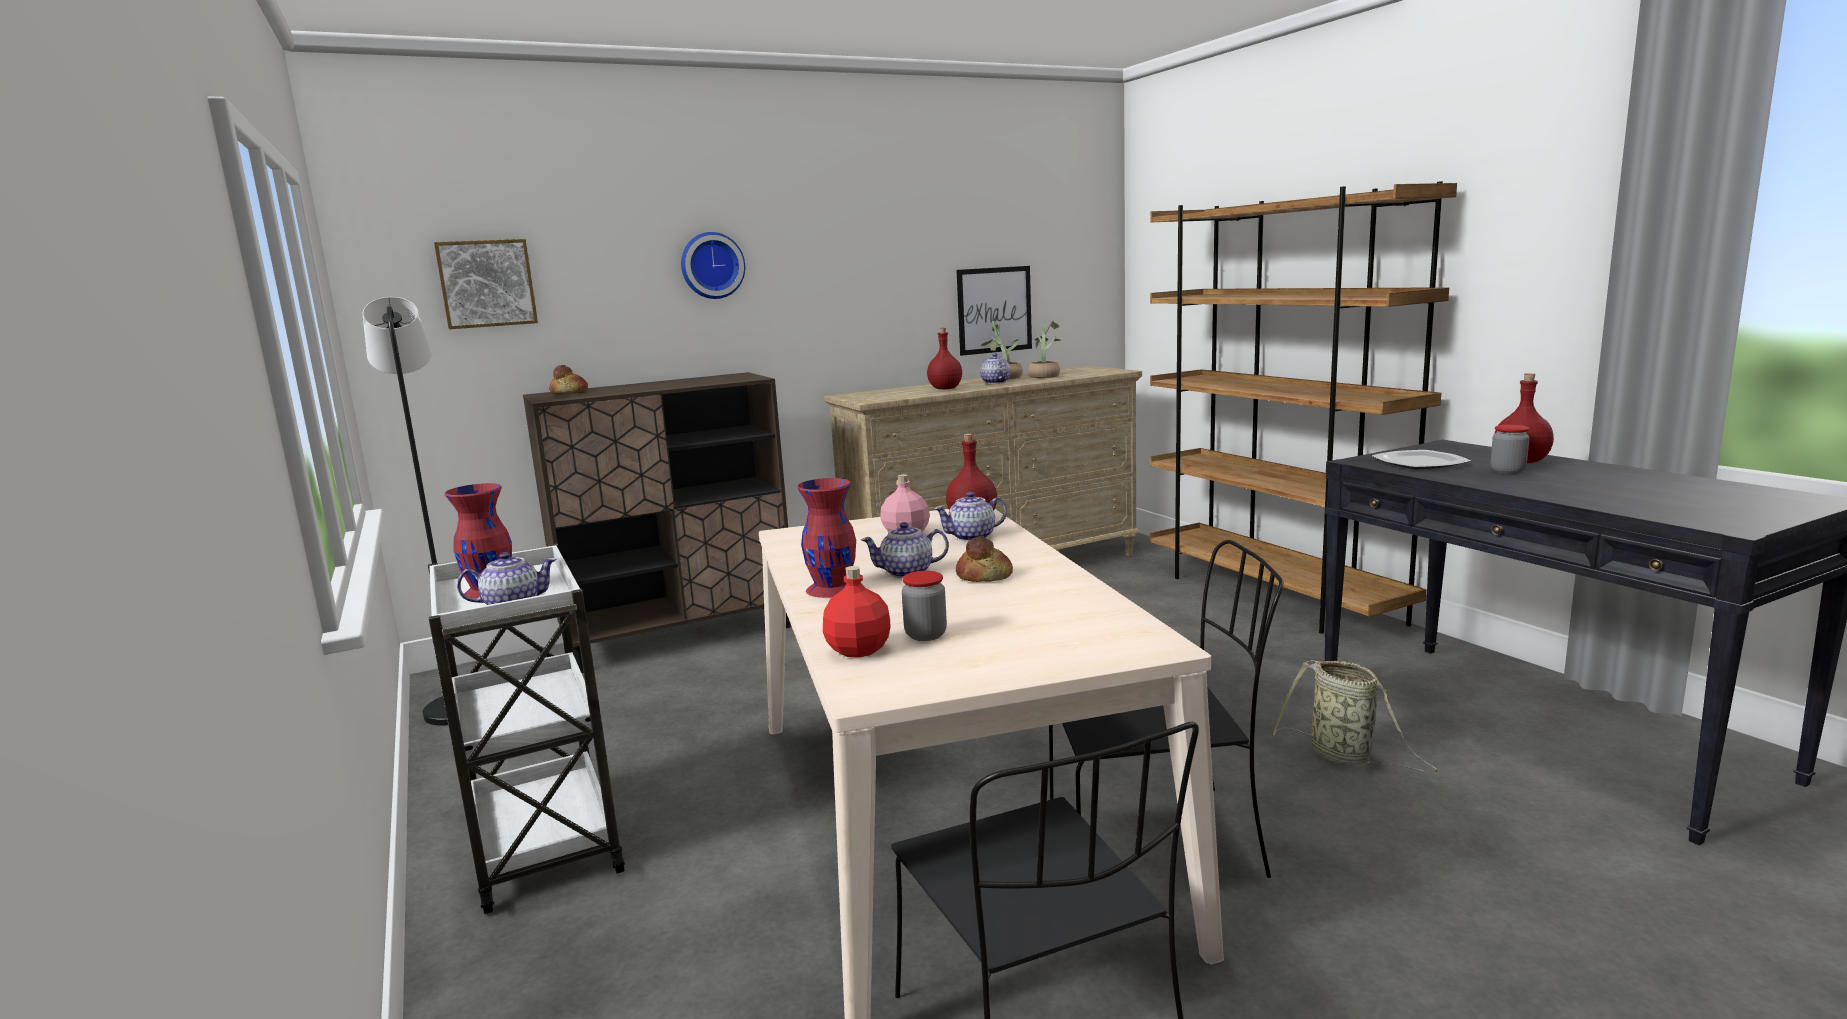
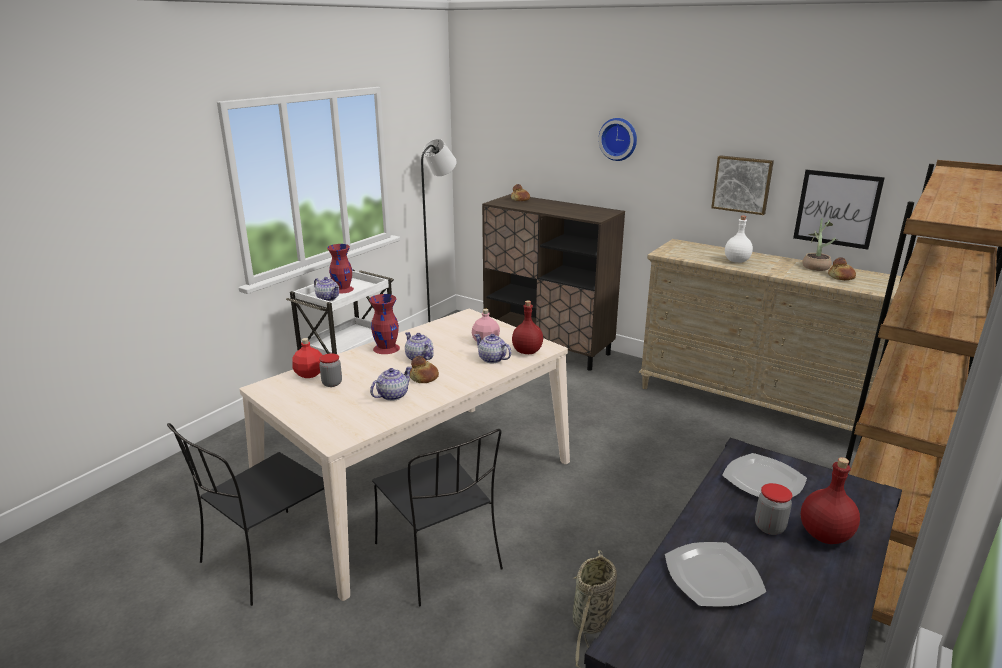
camera: 60 degrees right, 10 degrees up
(486, 283) = (506, 132): picture -> picture (742, 184)
(945, 389) = (736, 261): red bottle -> white bottle
(995, 382) = (785, 269): teapot -> teapot (392, 395)
(1045, 376) = (841, 277): potted plant -> bread
(1599, 493) = (714, 577): none -> plate

